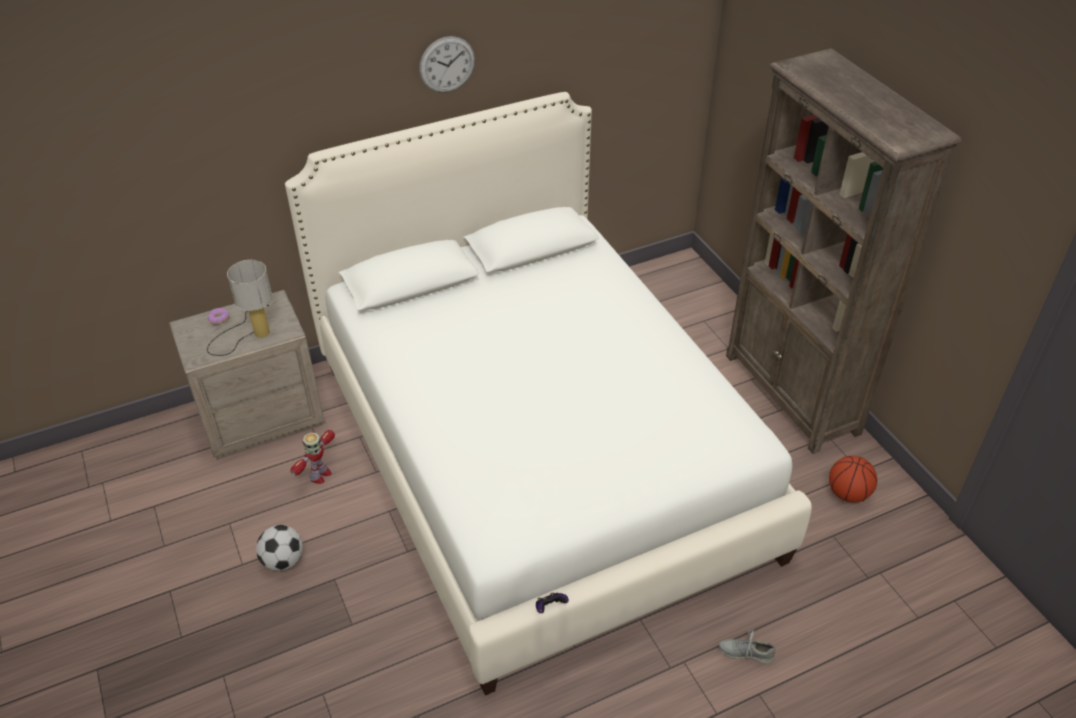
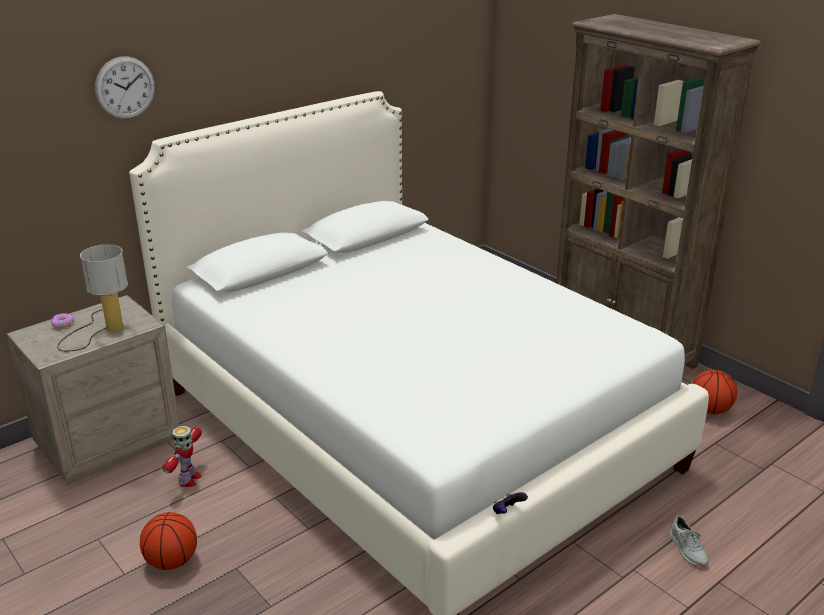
camera: 15 degrees left, 15 degrees down
(283, 560) = (172, 561): football -> basketball
(447, 64) = (275, 59): wall clock -> wall clock (125, 88)
(745, 652) = (687, 549): grey shoe -> grey shoe turned 105 degrees counterclockwise

